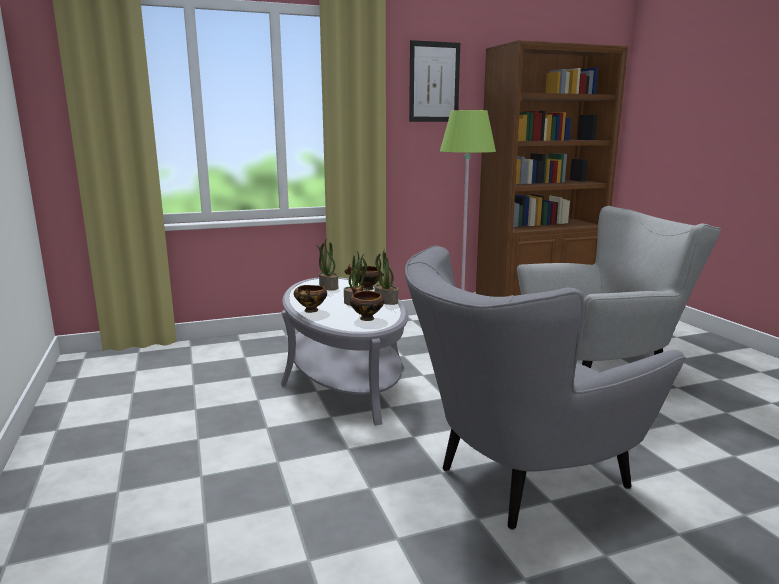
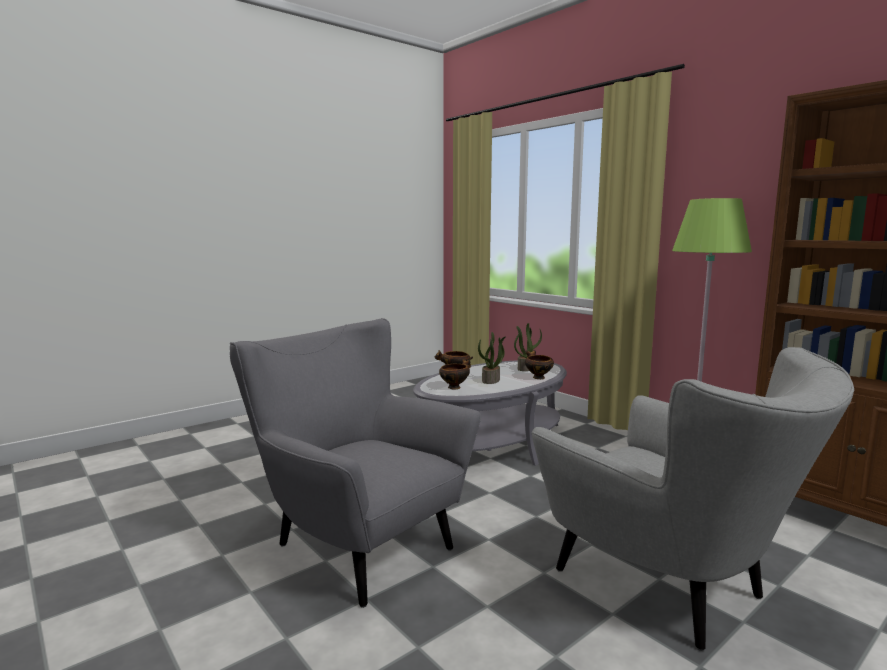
camera: 70 degrees right, 5 degrees down
(385, 301) = (509, 386): potted plant -> none
(434, 82) = (739, 165): picture -> none

